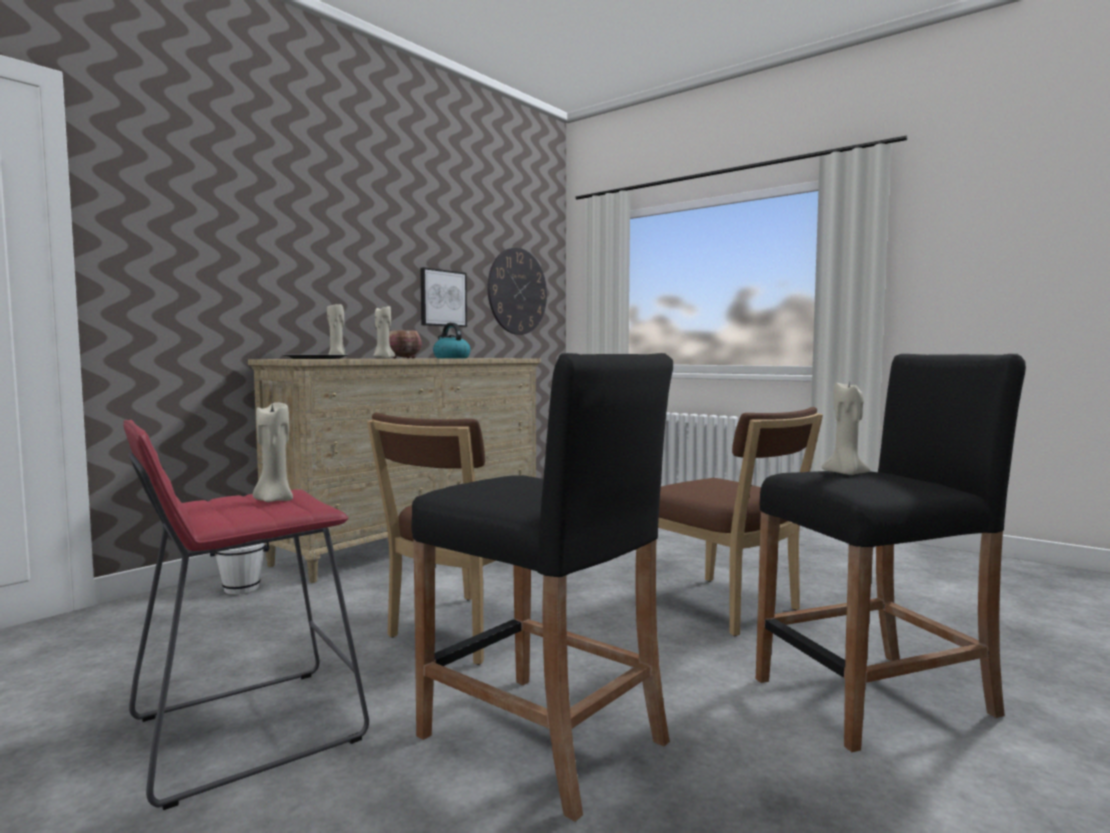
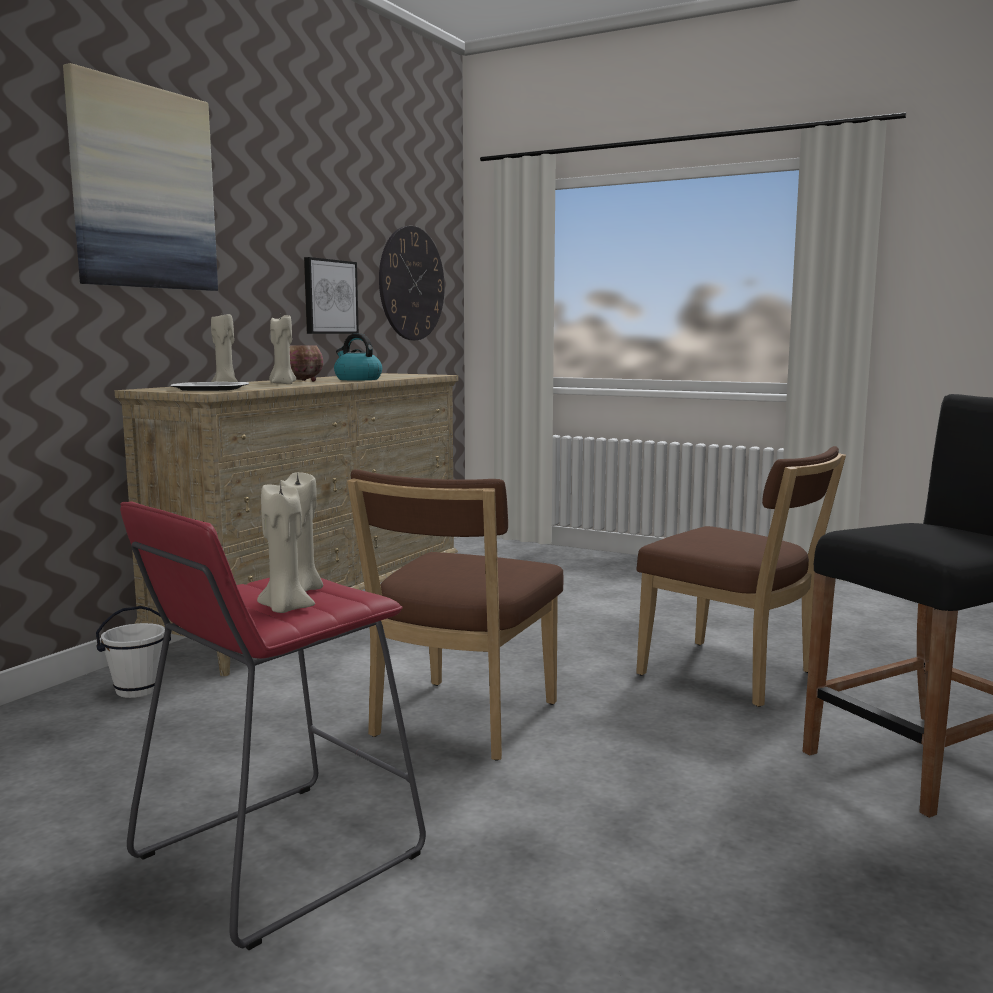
camera: 10 degrees left, 5 degrees up
(281, 212) = (143, 188): none -> picture
(542, 739) = (616, 834): black stool -> none
(845, 474) = (910, 530): beige candle -> beige candle (284, 609)

